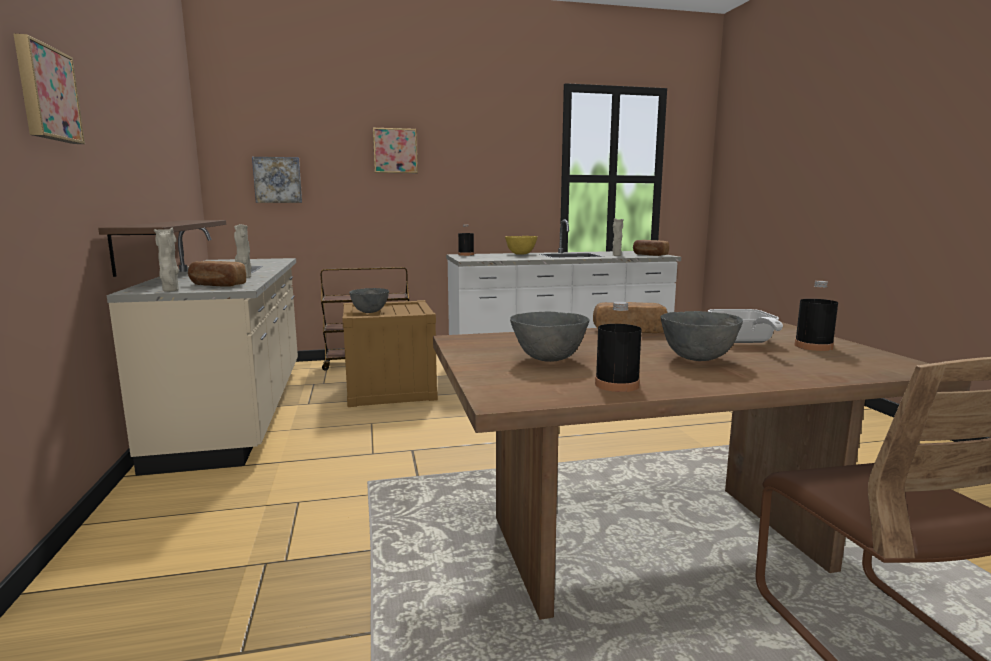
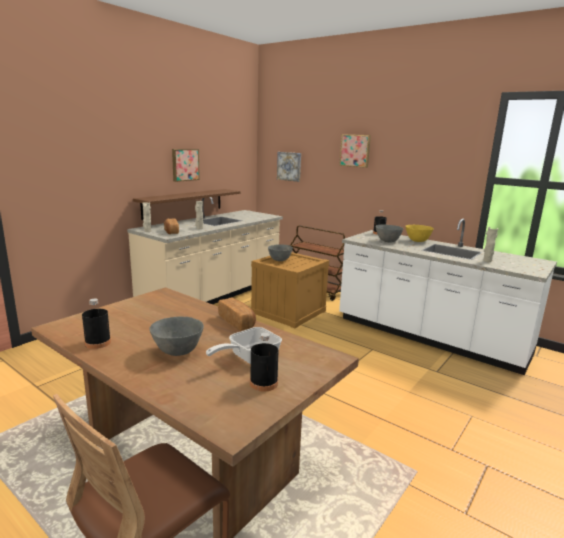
camera: 50 degrees right, 5 degrees up
(46, 93) = (101, 144): picture -> picture (185, 164)
(548, 359) = (138, 319): grey bowl -> grey bowl (388, 241)
(649, 255) = (524, 268): bread -> none

